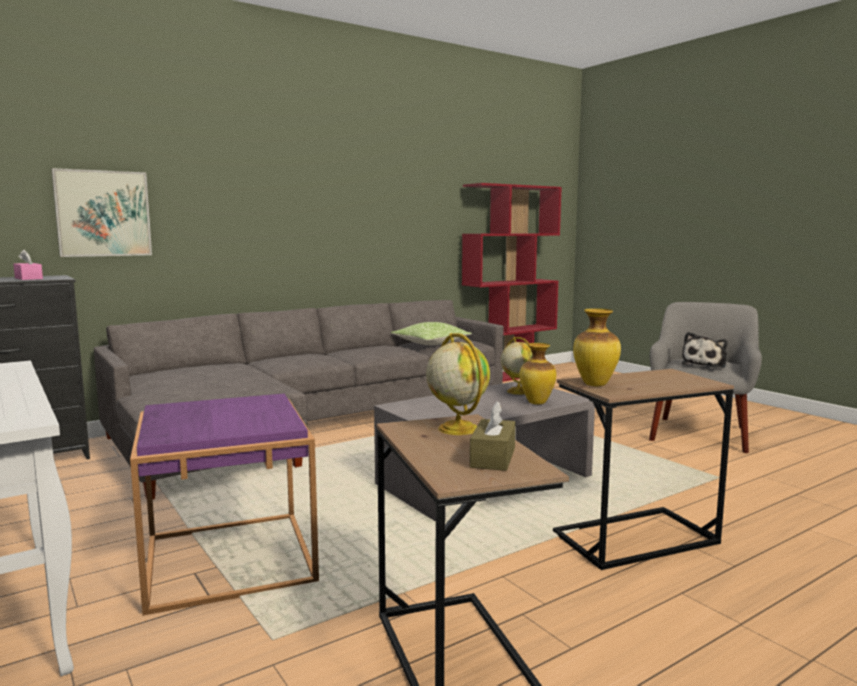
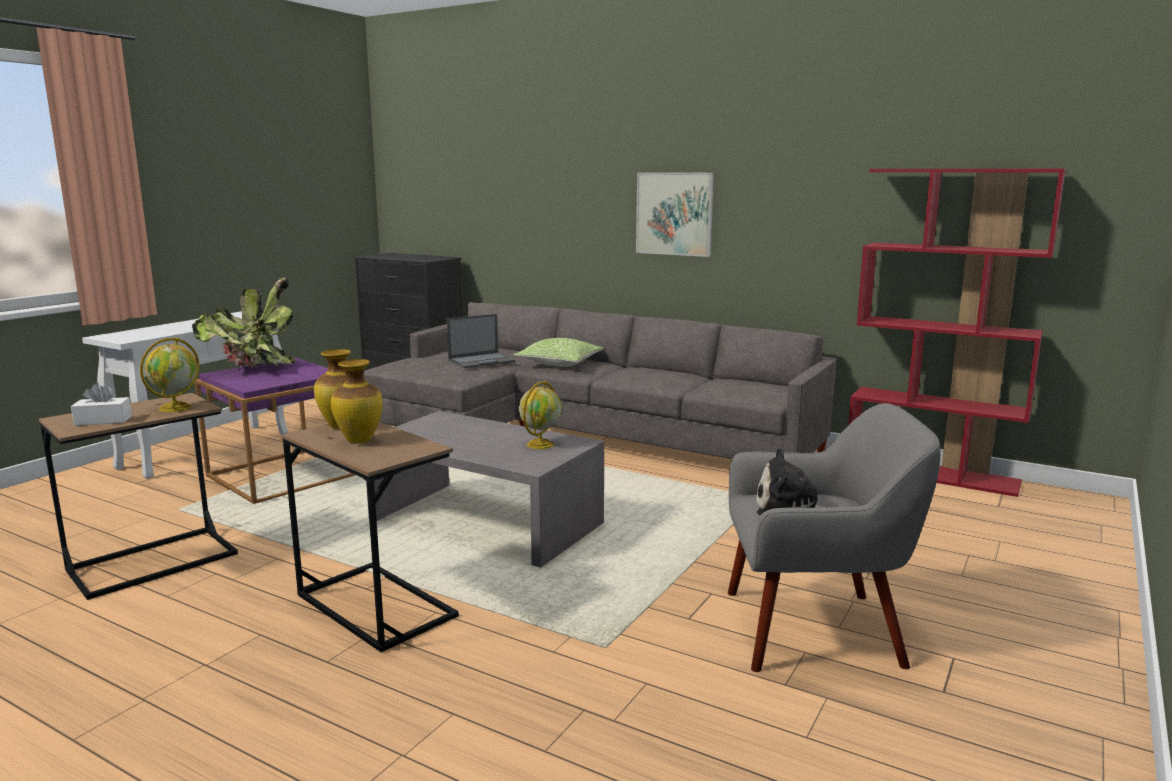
camera: 65 degrees right, 5 degrees up
(28, 278) = (418, 258): pink tissue box -> none
(103, 213) = (487, 208): picture -> picture (674, 214)
(185, 422) = (253, 370): none -> potted plant
(234, 374) = (482, 361): none -> laptop
(430, 343) = (726, 384): pillow -> pillow (560, 363)
(493, 457) = (103, 420): brown tissue box -> white tissue box
(536, 403) = (496, 455): vase -> vase (359, 441)

